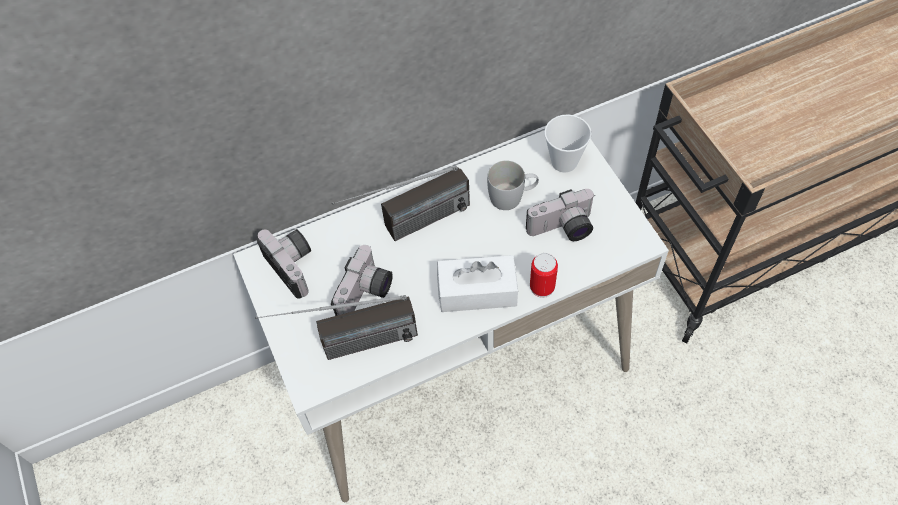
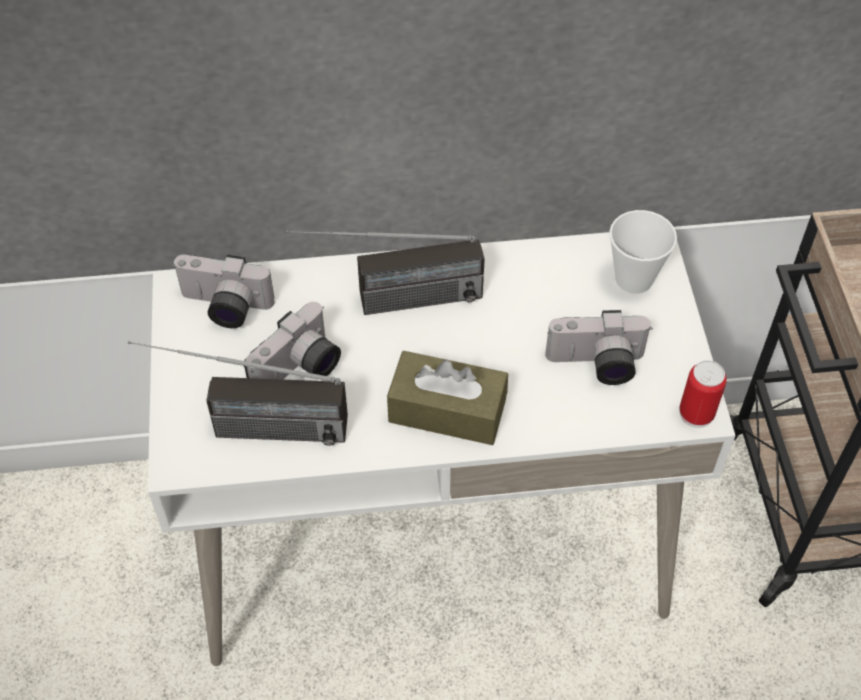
camera: 15 degrees right, 5 degrees down
(295, 266) = (224, 308): camera -> camera turned 120 degrees clockwise
(477, 291) = (447, 410): white tissue box -> brown tissue box
(512, 196) = (544, 303): white mug -> none
(542, 287) = (537, 431): can -> can (696, 413)

